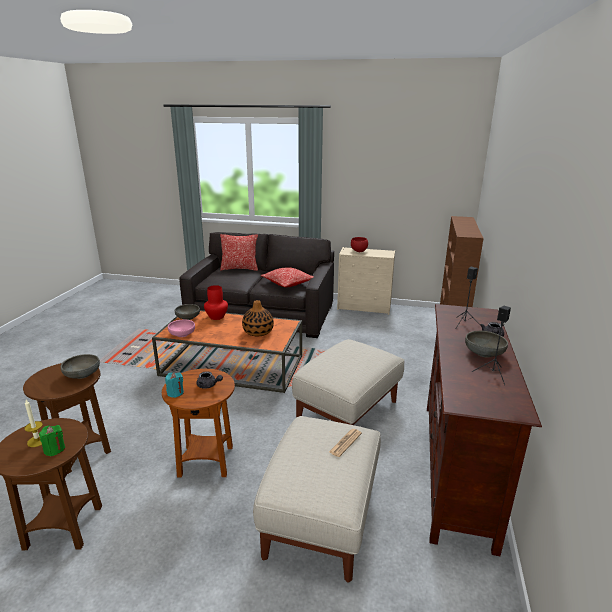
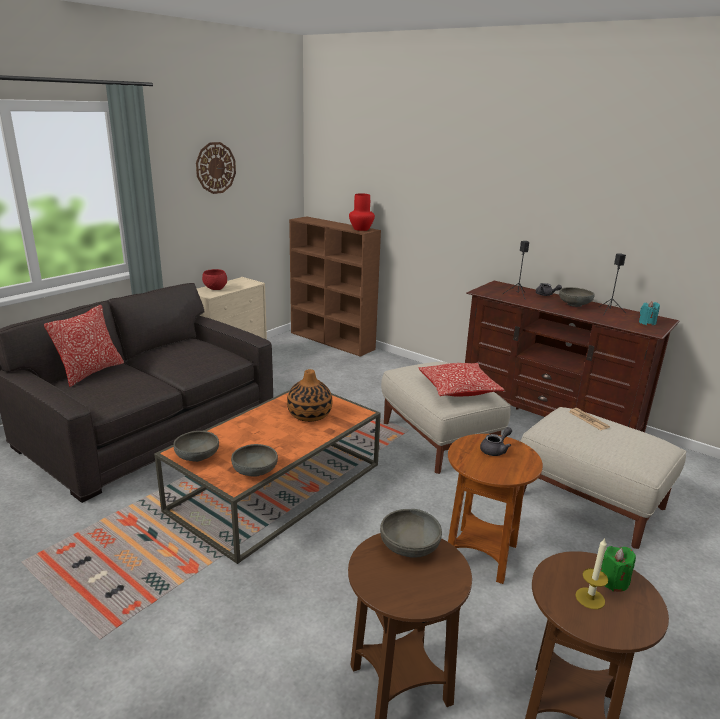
camera: 65 degrees left, 0 degrees up
(175, 393) = (503, 474): turquoise candle -> turquoise candle (647, 323)
(182, 334) = (255, 471): pink bowl -> grey bowl
(216, 317) = (224, 433): red vase -> red vase (361, 229)
(288, 283) = (207, 356): pillow -> pillow (458, 389)
(383, 166) = (215, 168): none -> wall clock

